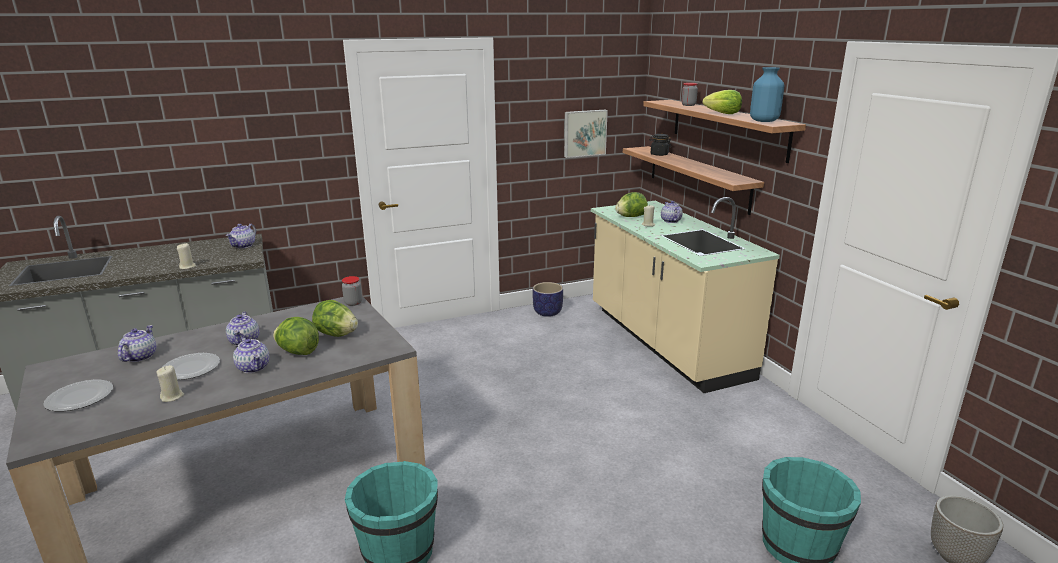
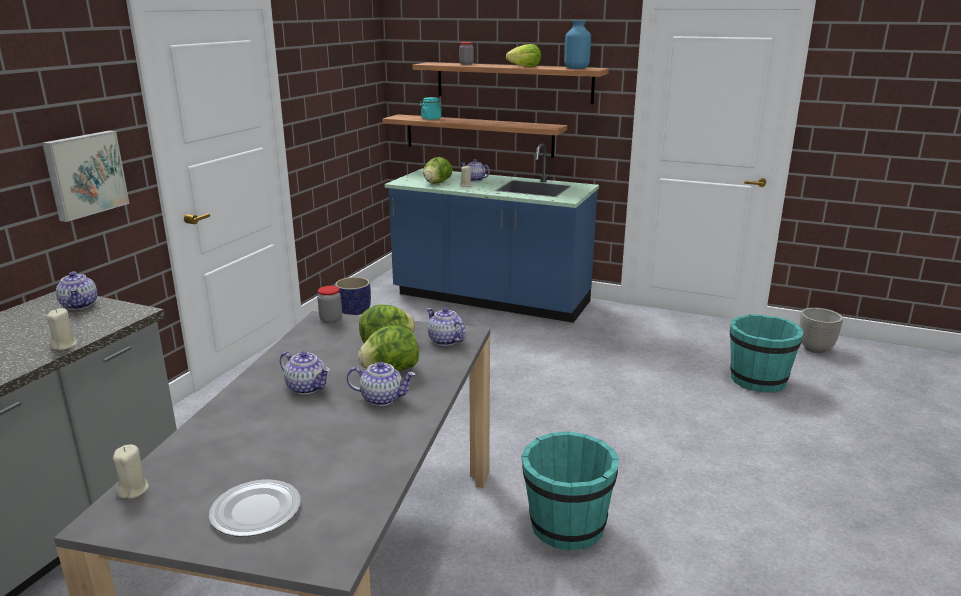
camera: 45 degrees left, 0 degrees up
(140, 357) = (215, 451): teapot -> teapot (445, 340)
(172, 397) = (367, 454): beige candle -> beige candle (133, 490)
(190, 368) = (314, 430): plate -> none
(584, 133) = (347, 105): picture -> picture (85, 174)
(659, 154) = (431, 118): black jar -> turquoise jar
(665, 342) = (490, 300): beige counter -> blue counter

